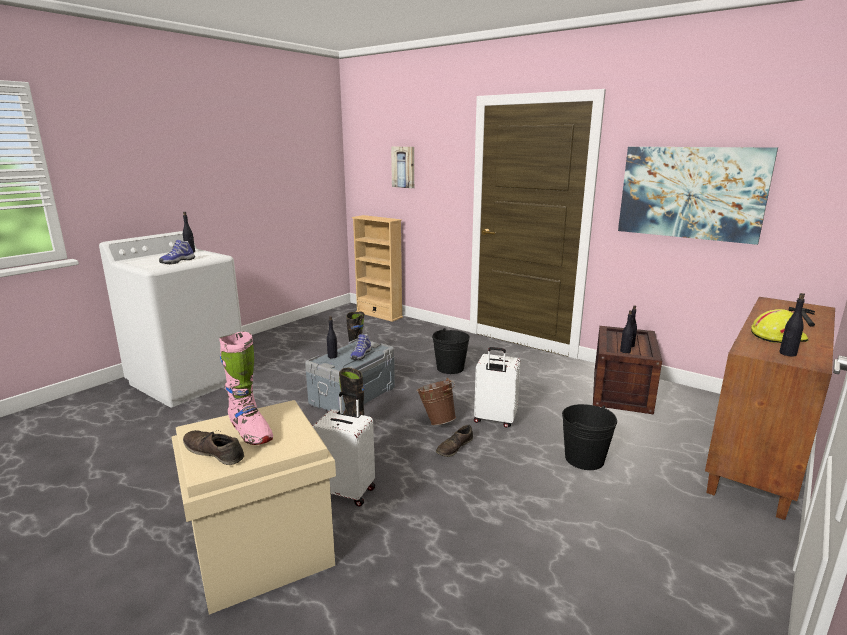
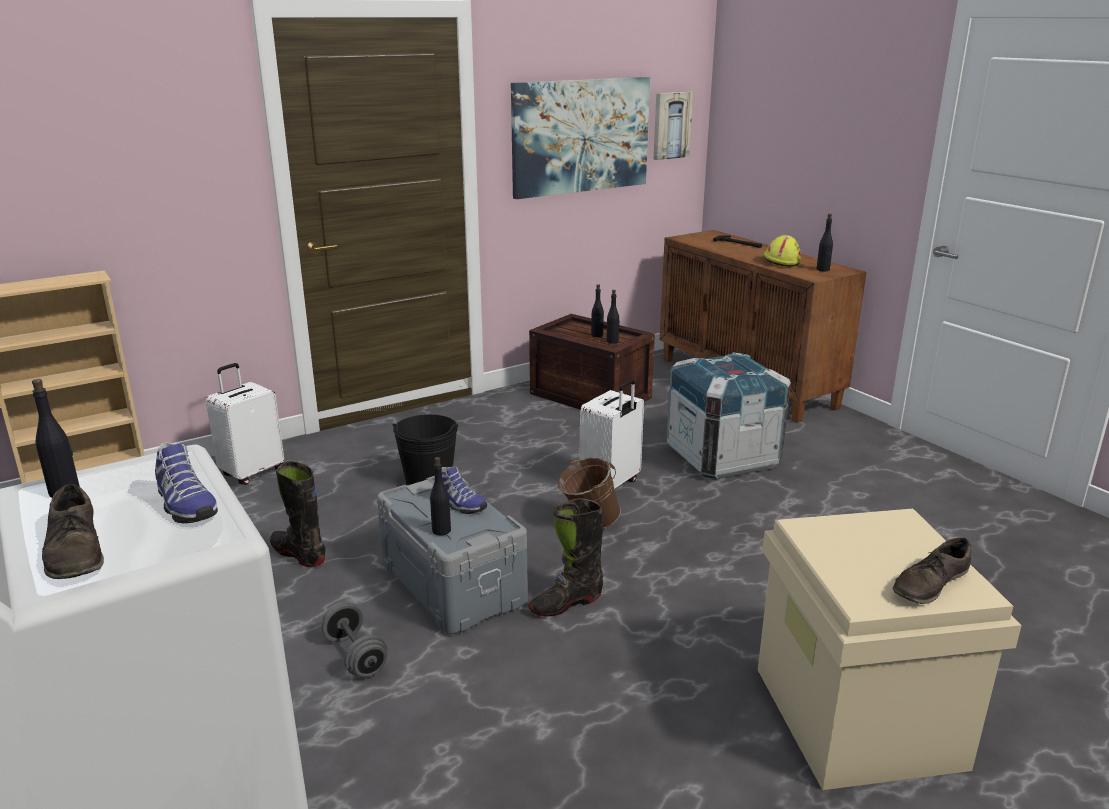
camera: 70 degrees left, 5 degrees up
(250, 432) = (876, 555): pink boot -> none
(288, 388) = (355, 655): none -> grey dumbbell
(347, 491) = (738, 627): white suitcase -> white suitcase (252, 472)
(404, 167) = (78, 153): picture -> picture (671, 125)
(454, 447) = (663, 526): brown shoe -> brown shoe (76, 551)
(584, 459) = (722, 457): black bucket -> crate

